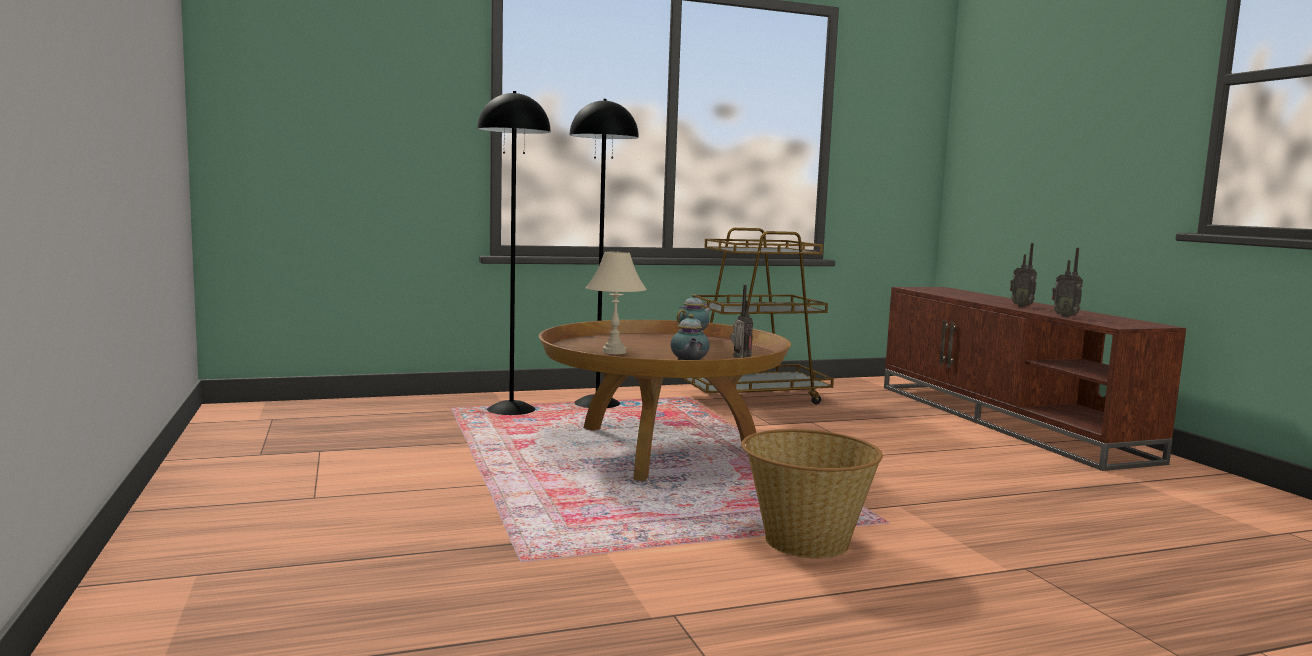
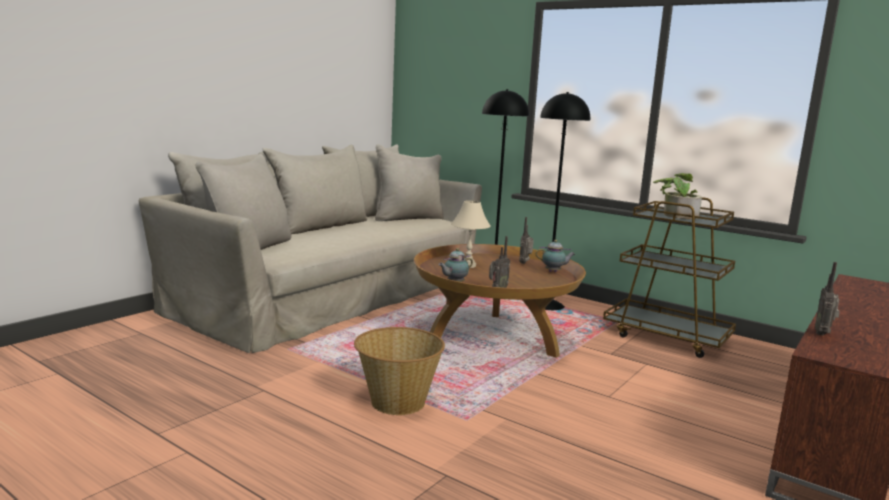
camera: 55 degrees right, 5 degrees up
(317, 475) = (334, 292): none -> beige sofa
(754, 249) = (676, 215): none -> potted plant
(1022, 306) = (851, 317): radio -> radio (525, 263)

